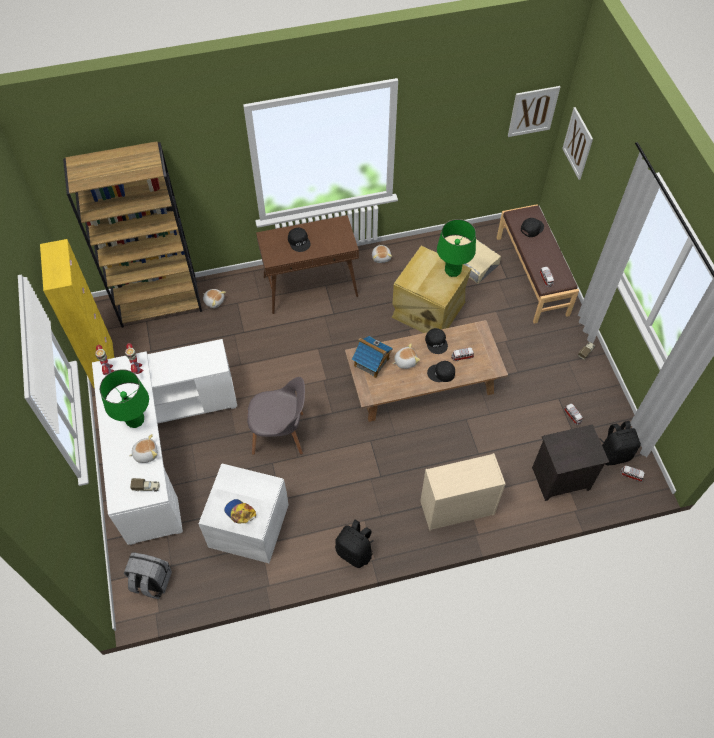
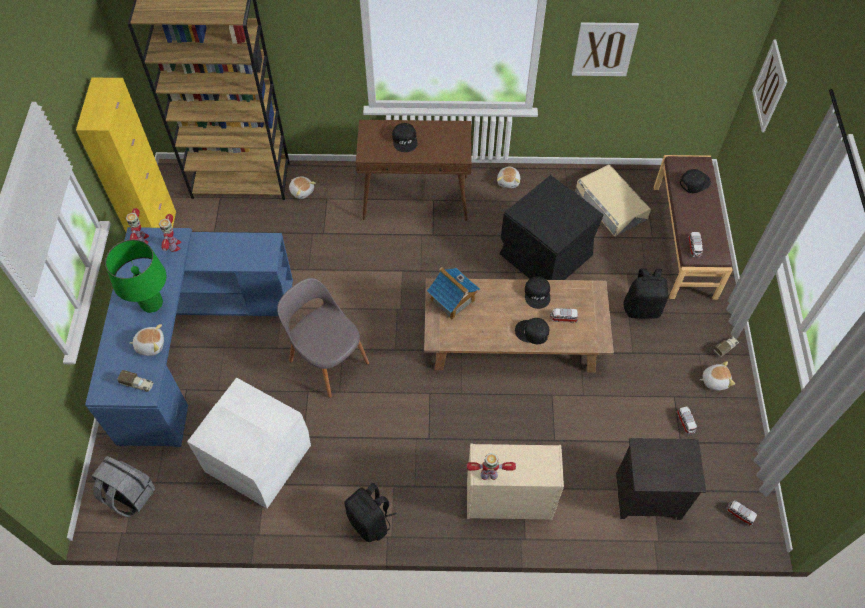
camera: 15 degrees right, 0 degrees up
(161, 447) = (190, 343): white desk -> blue desk
(240, 512) = (237, 440): cap -> none
(280, 434) = (327, 360): grey chair -> grey chair turned 150 degrees counterclockwise
(405, 361) = (492, 308): plush toy -> plush toy (714, 380)
(427, 310) = (544, 254): beige storage box -> black storage box
(447, 489) = (489, 474): none -> toy robot
(452, 271) = (579, 212): green table lamp -> none
(533, 111) = (722, 36): picture -> picture (604, 49)
(614, 453) = (725, 481): black backpack -> black backpack (642, 308)

